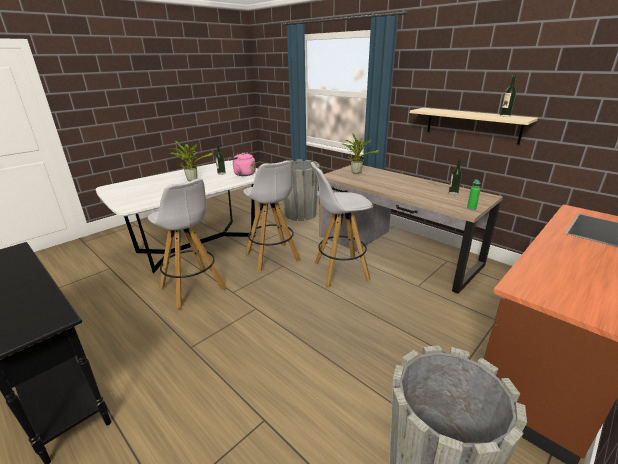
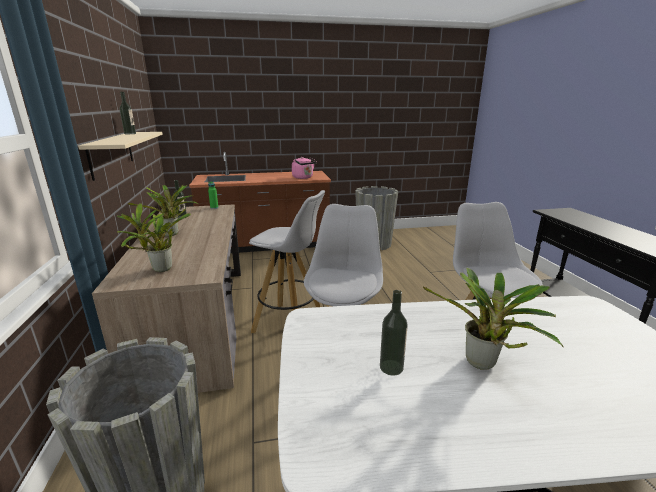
camera: 145 degrees left, 5 degrees down
(243, 174) = (341, 340): pink kettle -> pink kettle (303, 178)
(409, 183) = (172, 234): none -> potted plant

